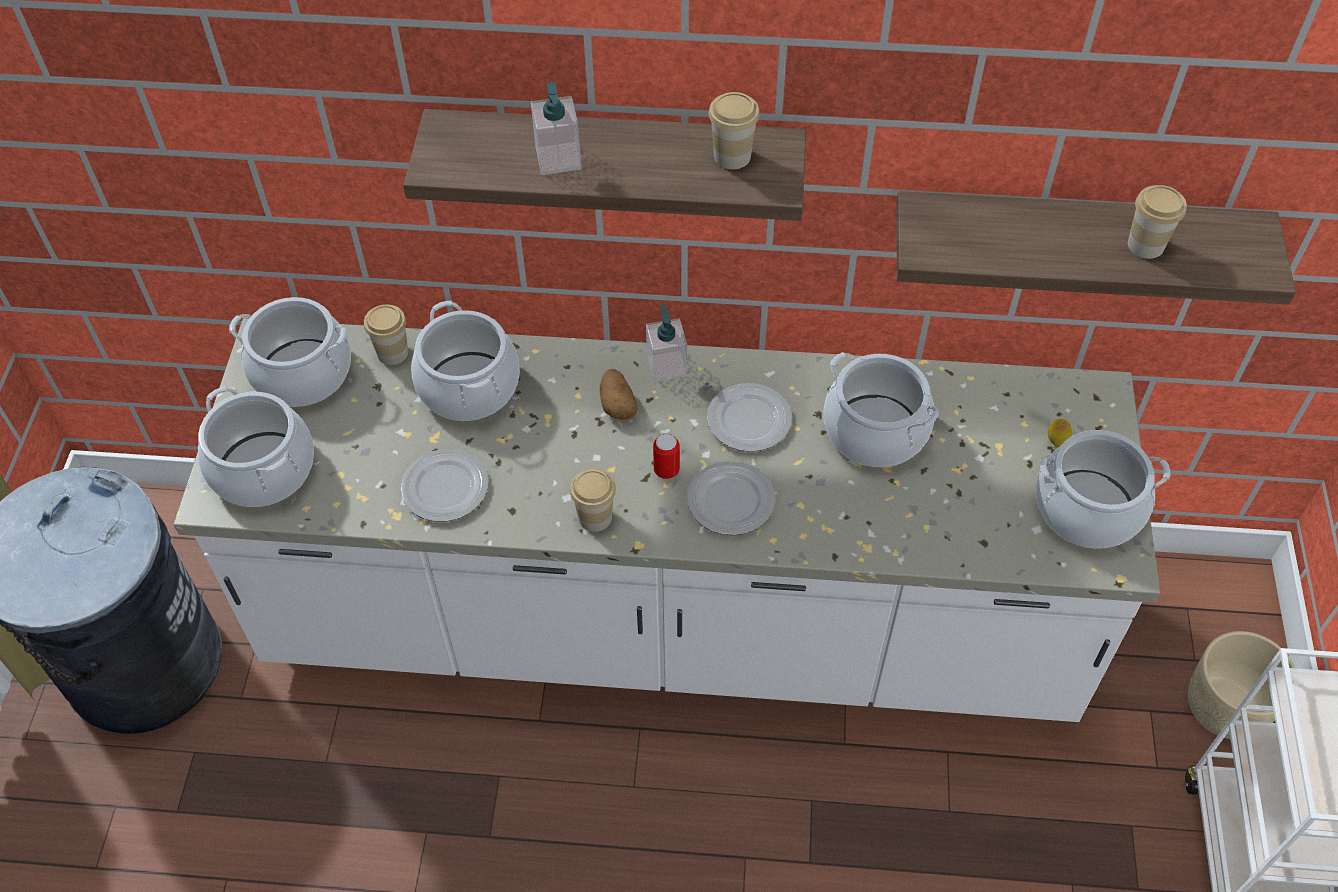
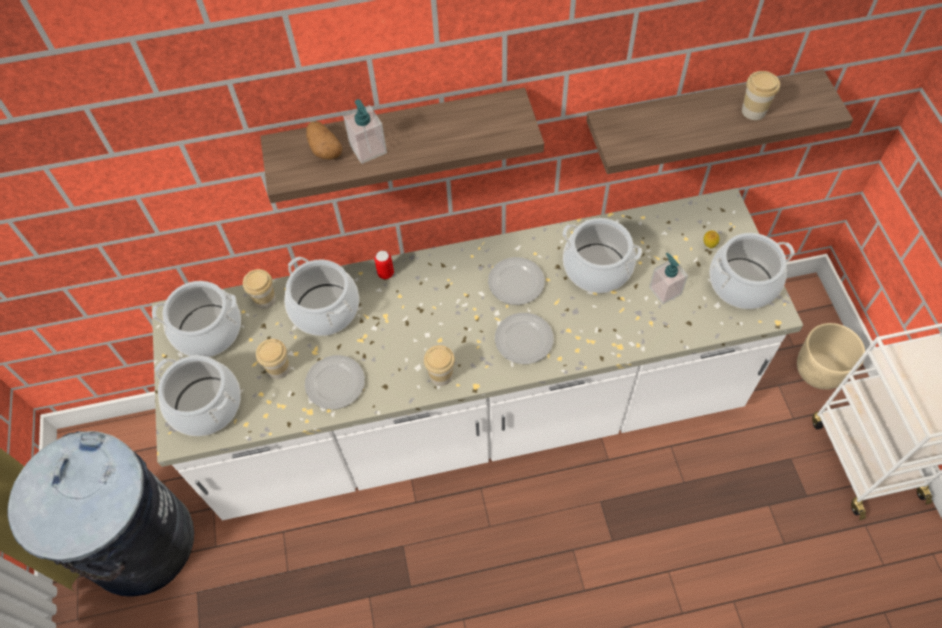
camera: 15 degrees left, 5 degrees up
(617, 404) = (427, 295): potato -> potato (324, 149)
(666, 366) = (450, 260): soap dispenser -> soap dispenser (665, 290)
(666, 470) = (475, 331): can -> can (386, 273)
(732, 156) = (484, 118): cup -> cup (279, 369)

